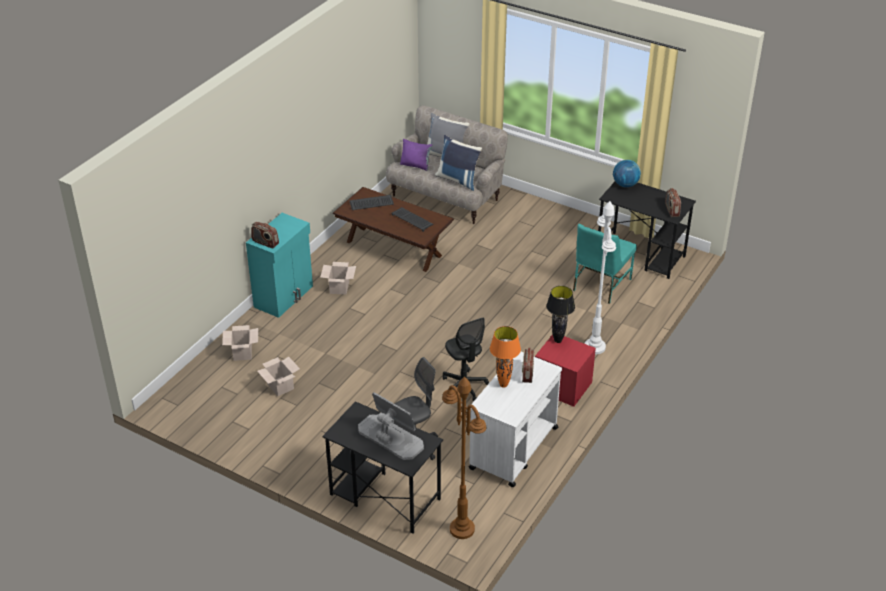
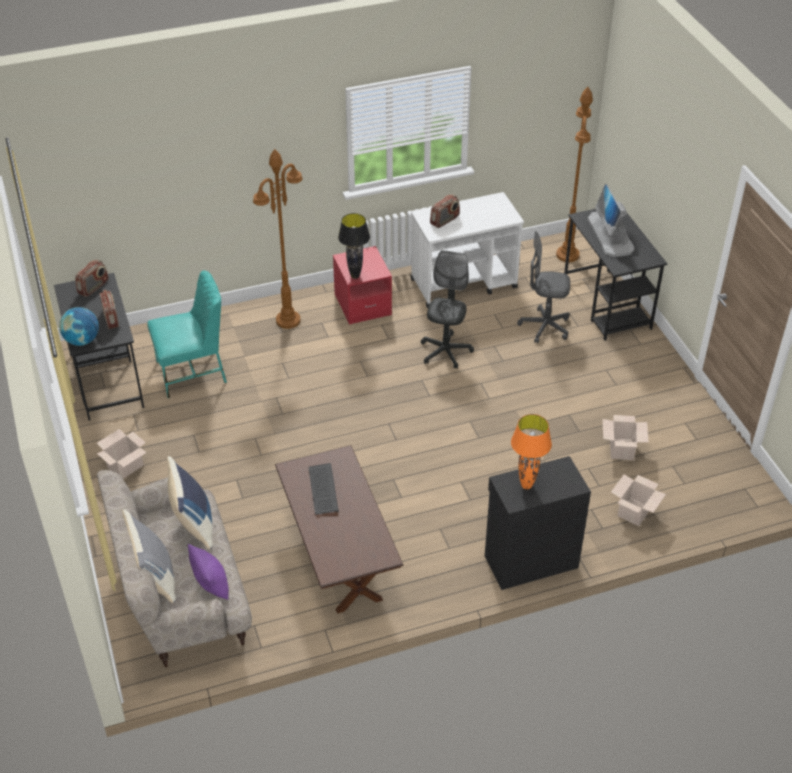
camera: 140 degrees left, 5 degrees up
(265, 243) = (567, 476): radio -> radio (111, 318)
(284, 296) = (530, 561): turquoise cabinet -> black cabinet
(339, 287) = (456, 535): cardboard box -> cardboard box (125, 467)
(371, 204) = (342, 547): keyboard -> none
(503, 384) = (475, 222): orange table lamp -> orange table lamp (526, 486)
(595, 347) = (288, 320): white floor lamp -> brown floor lamp

